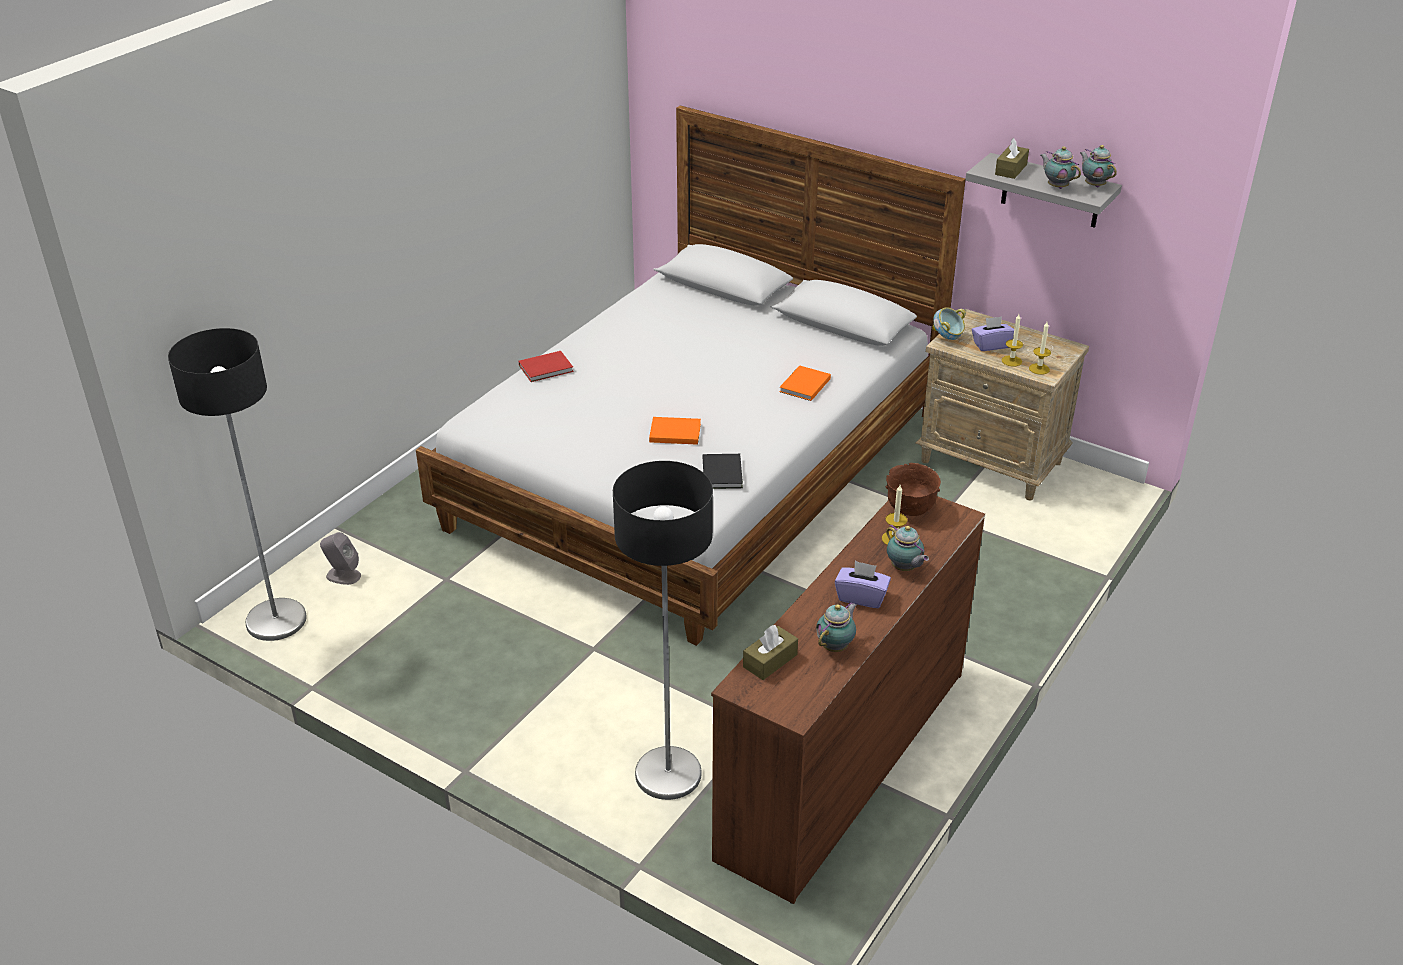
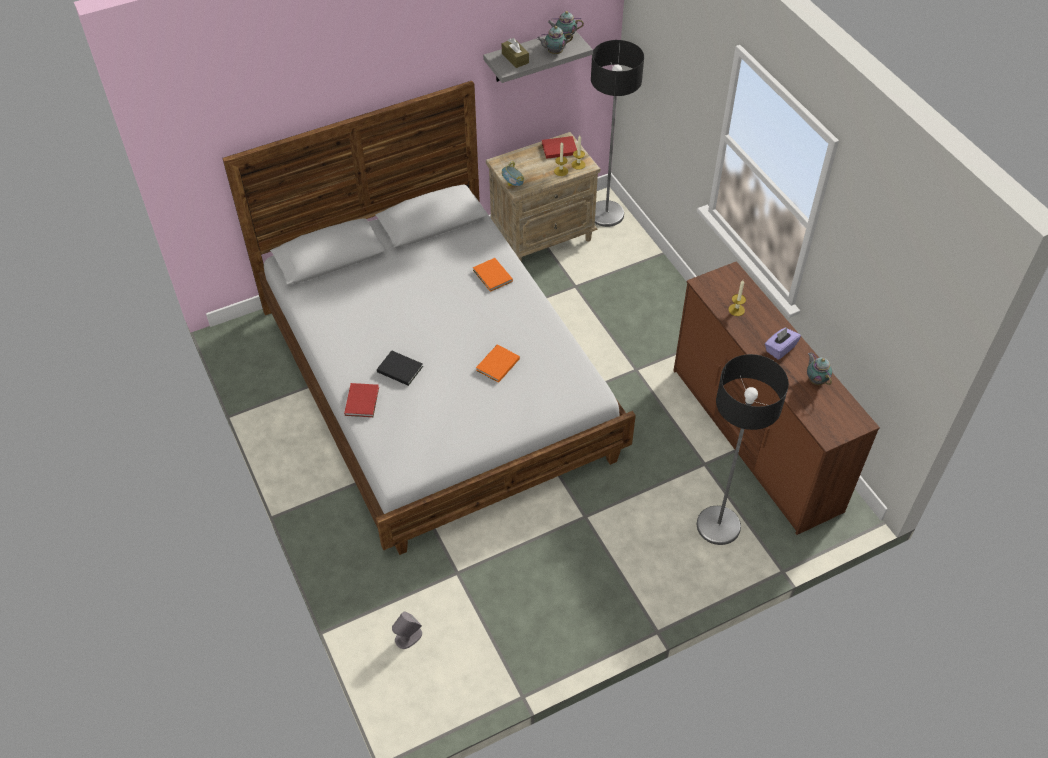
camera: 60 degrees left, 15 degrees up
(277, 620) = (432, 697): floor lamp -> floor lamp (606, 214)
(723, 472) = (559, 360): black book -> black book (399, 368)
(770, 661) = (813, 414): brown tissue box -> none
(904, 568) = (765, 319): teapot -> none
(910, 508) = (712, 289): brown bowl -> none
(991, 345) = (537, 170): purple tissue box -> none
(1047, 347) = (558, 148): none -> red book

